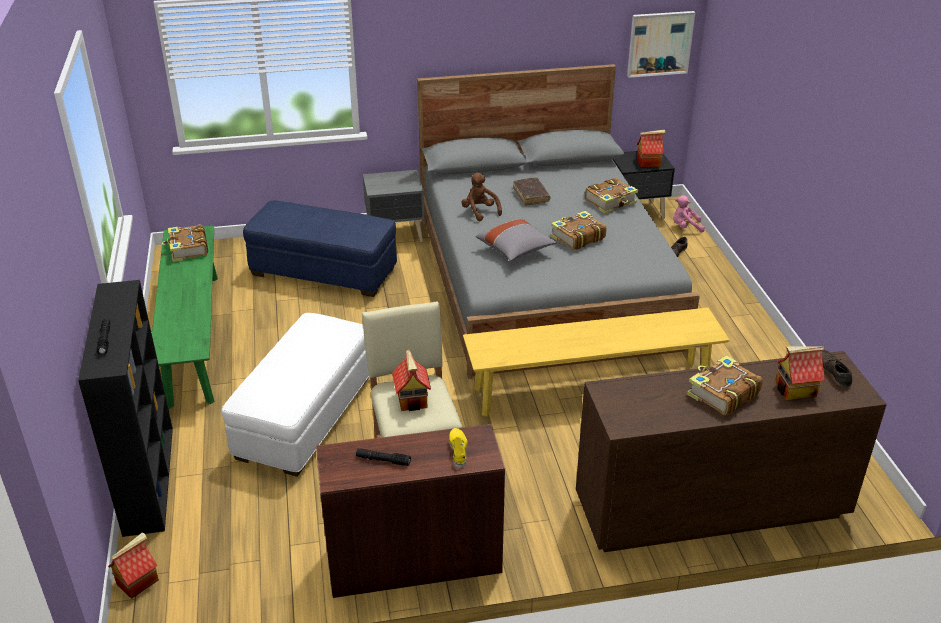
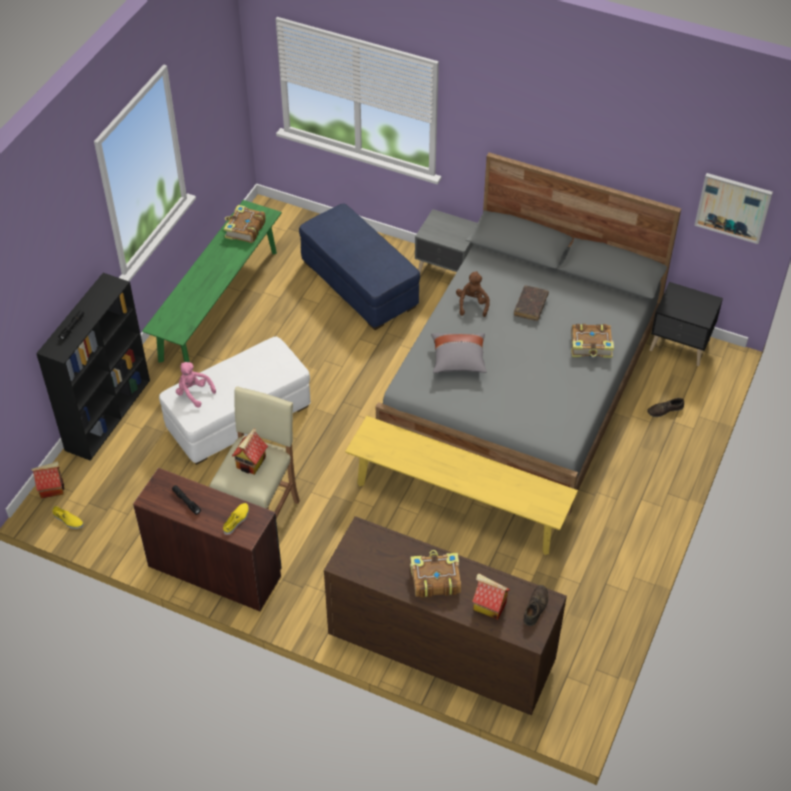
camera: 35 degrees right, 15 degrees up
(188, 603) = (68, 520): none -> yellow shoe
(577, 237) = (521, 371): book -> none
(649, 163) = (692, 311): toy house -> none
(685, 227) = (707, 386): pink plush toy -> pink plush toy (193, 393)

